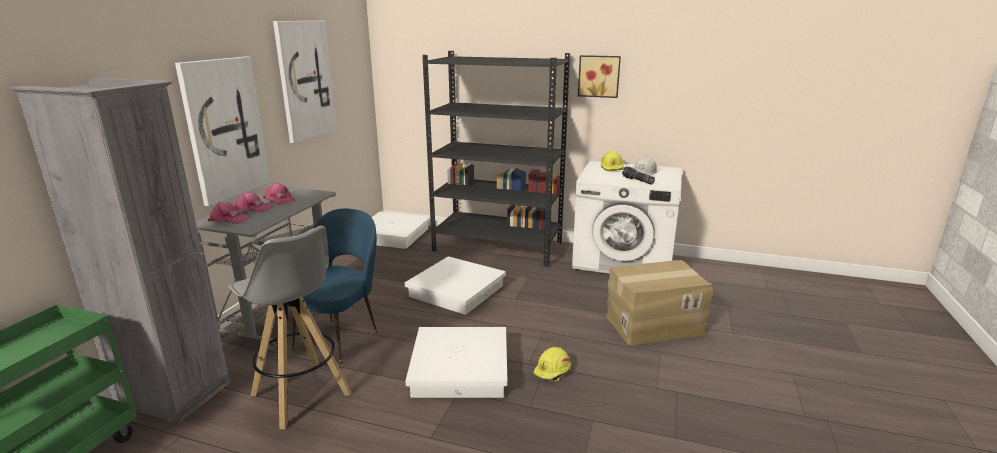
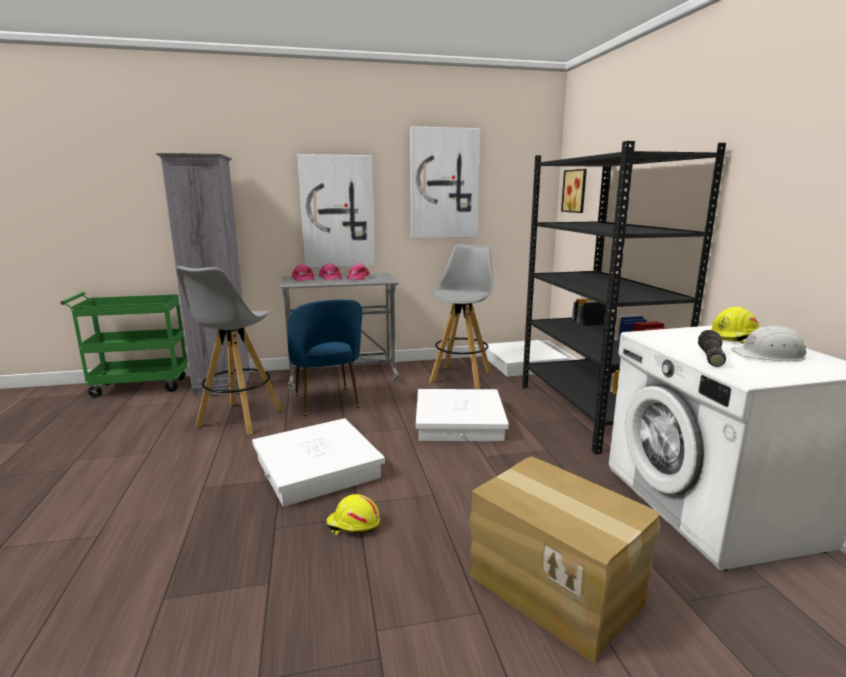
camera: 60 degrees right, 5 degrees down
(341, 337) = (327, 404): blue chair -> blue chair turned 75 degrees clockwise
(379, 264) = (462, 377): none -> grey stool
(599, 76) = (764, 178): picture -> picture (576, 191)

